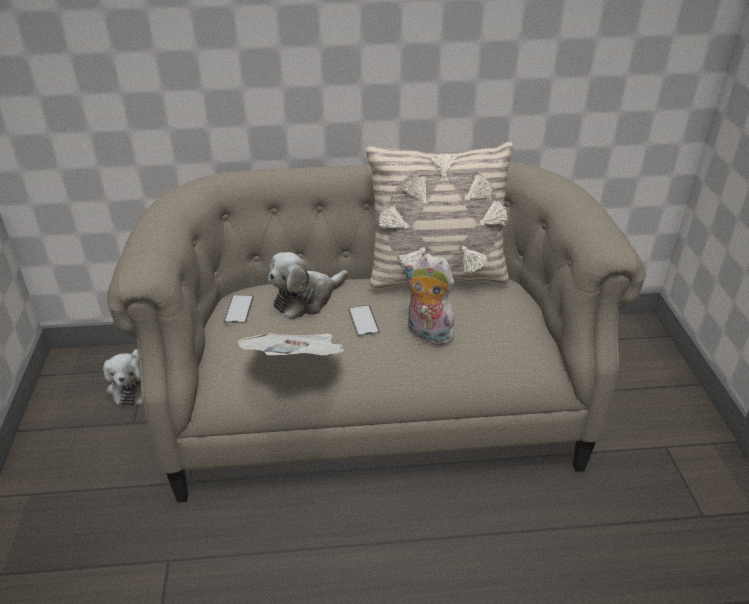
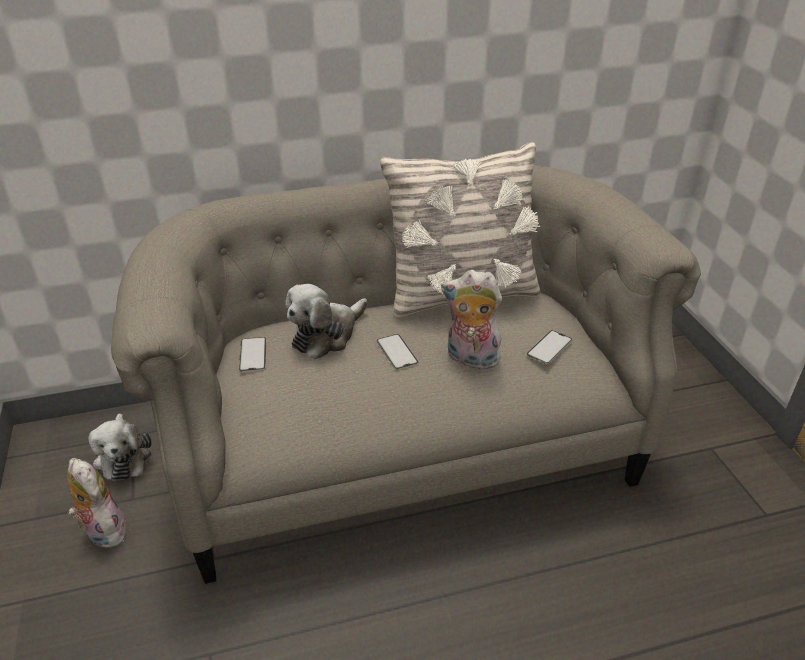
camera: 10 degrees left, 0 degrees up
(103, 446) = (102, 531): none -> plush toy
(297, 364) = (337, 409): newspaper -> none
(503, 332) = (549, 347): none -> phone

